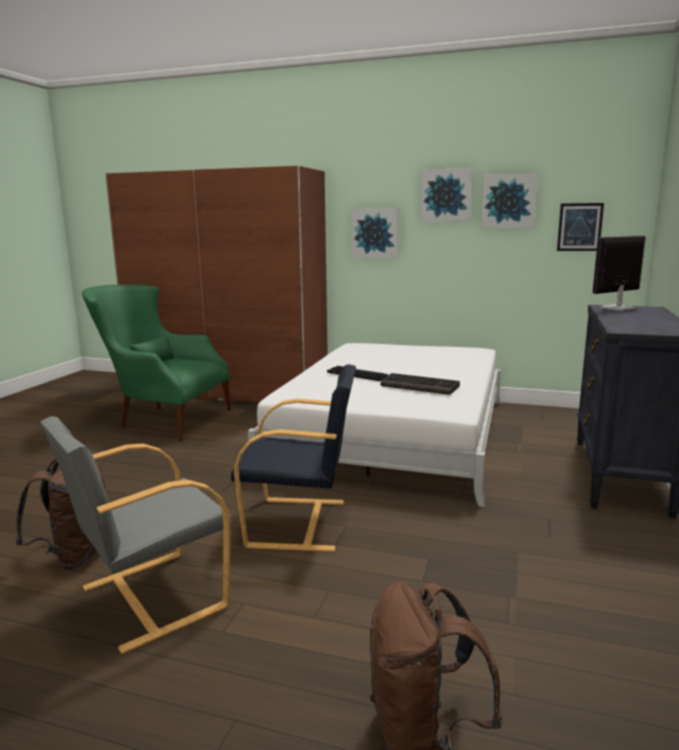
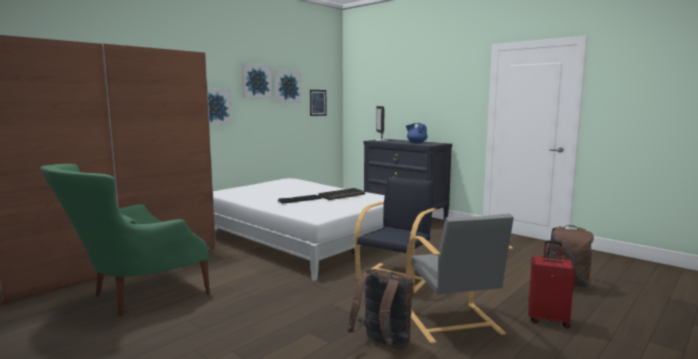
camera: 65 degrees left, 5 degrees down
(195, 706) = (548, 319): none -> red suitcase
(638, 322) = (416, 143): none -> blue teapot

